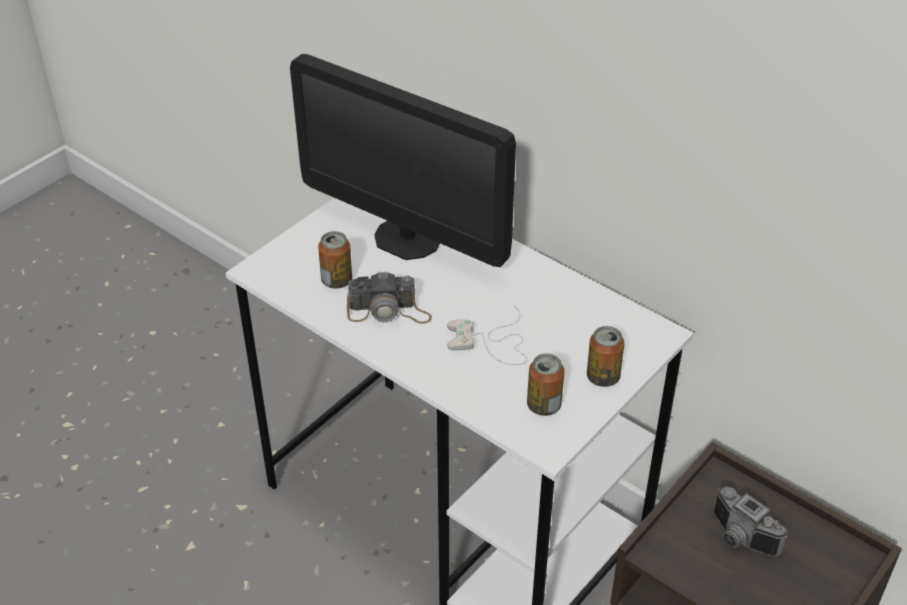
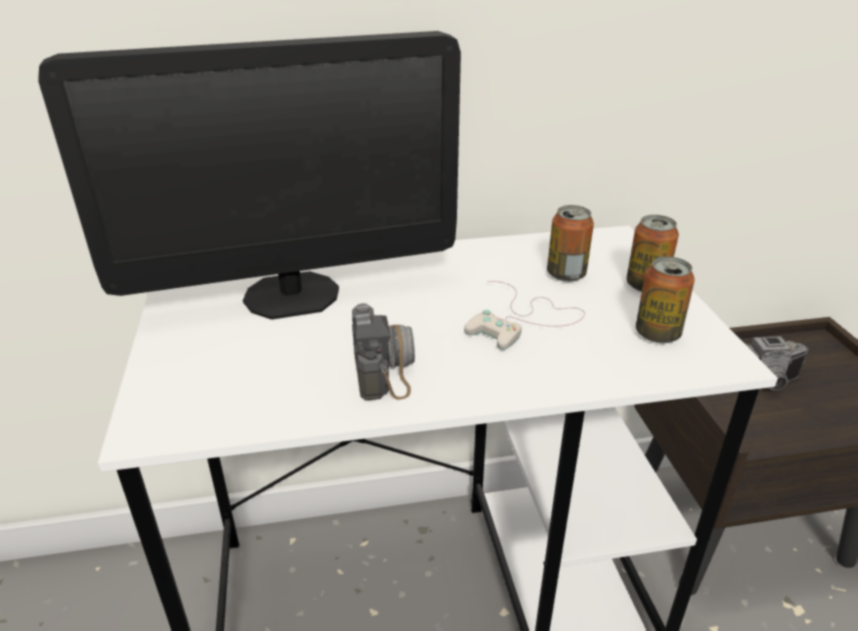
camera: 50 degrees left, 10 degrees down
(337, 280) = (276, 372): can -> can (566, 274)
(389, 311) = (385, 361): camera -> camera turned 45 degrees counterclockwise

